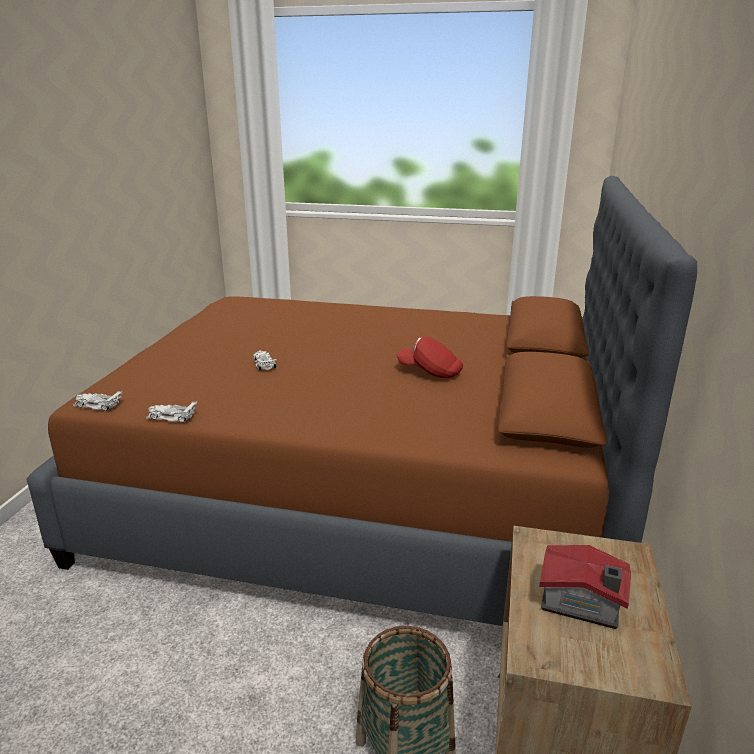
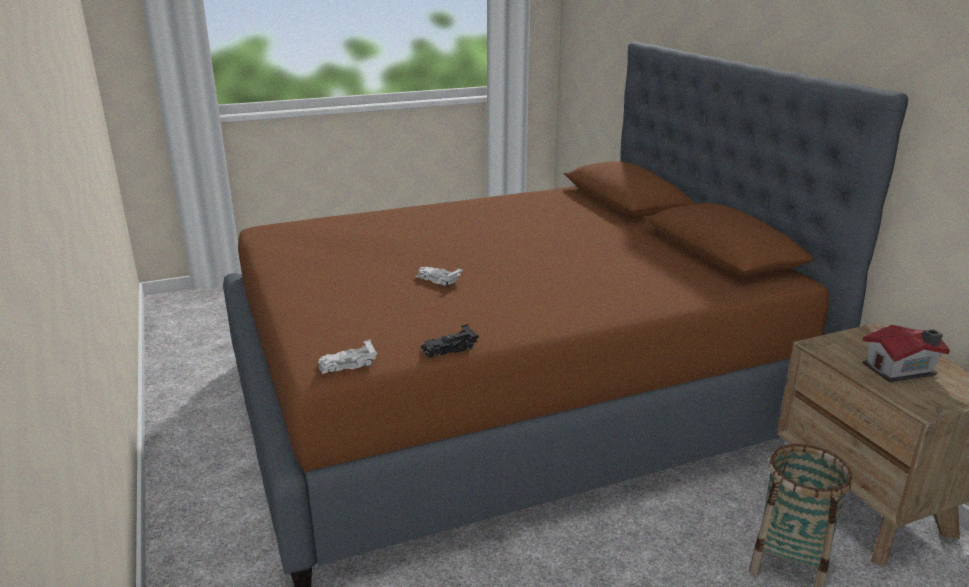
camera: 35 degrees left, 0 degrees up
(171, 417) = (448, 348): white toy car -> black toy car
(430, 372) = (592, 247): red cap -> none

